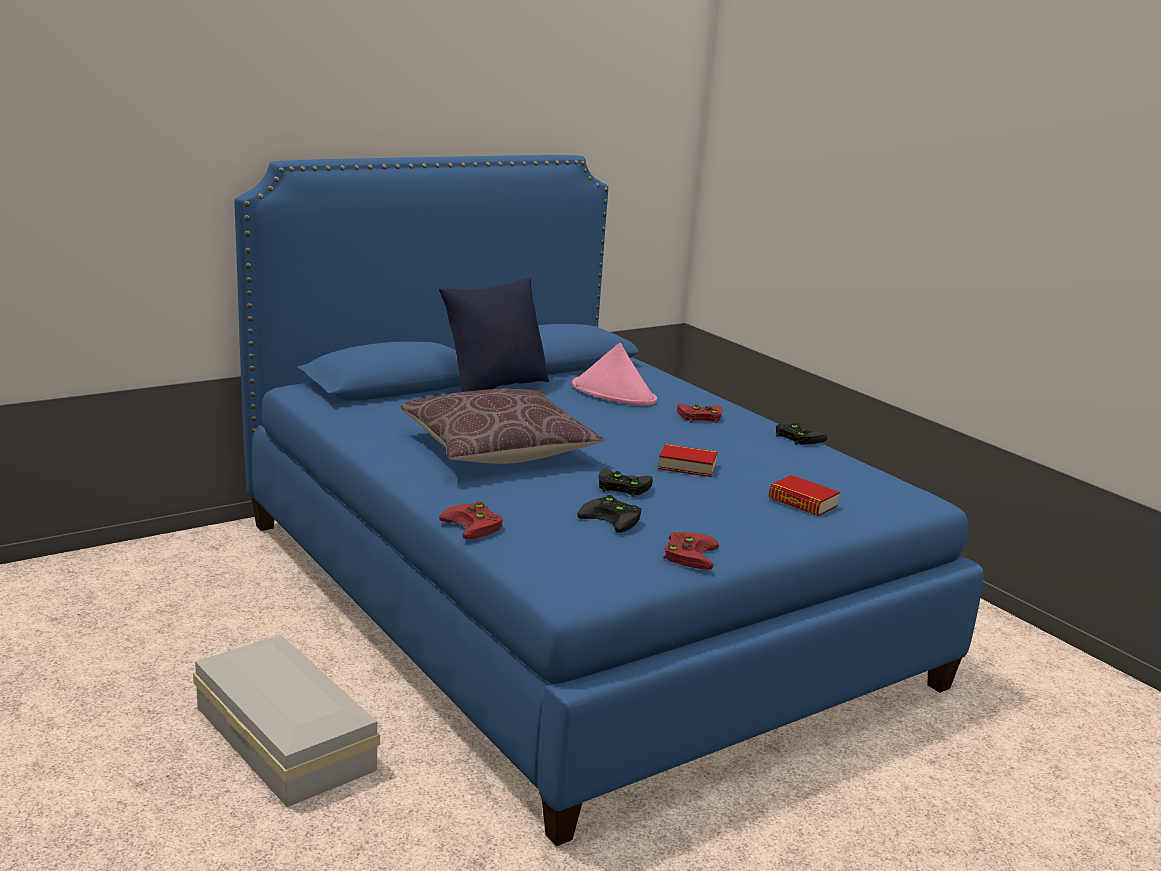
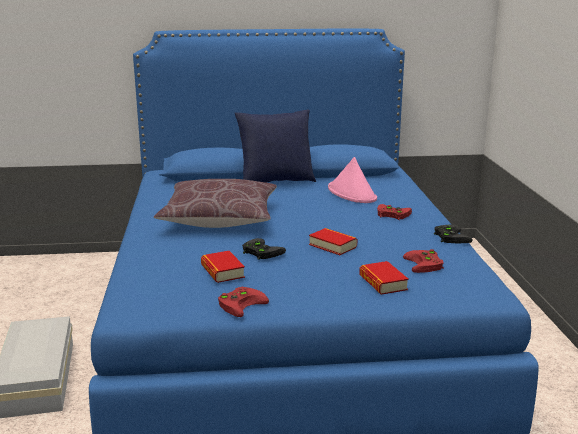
camera: 30 degrees right, 0 degrees up
(475, 525) = (134, 262): red game controller -> red game controller (425, 265)
(614, 518) = (222, 271): black game controller -> book

